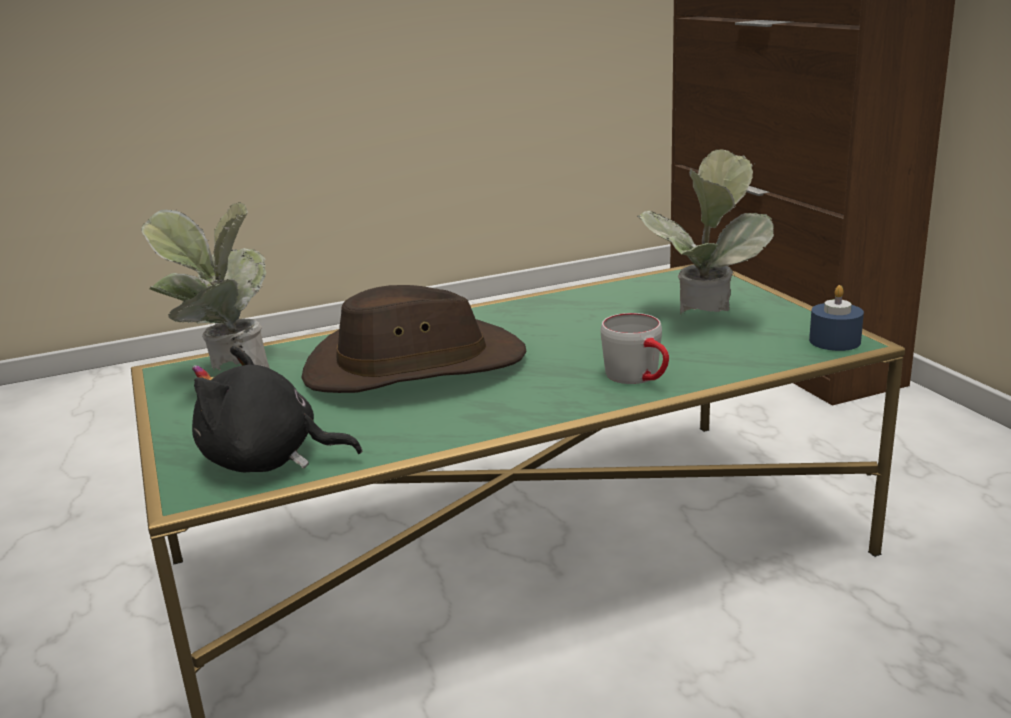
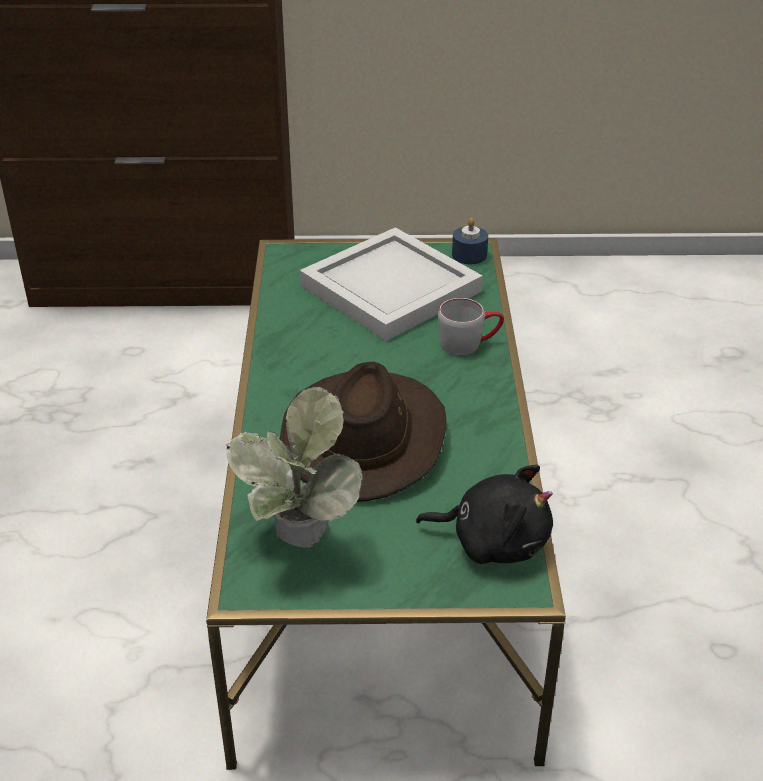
camera: 70 degrees left, 15 degrees up
(268, 460) = (493, 541): black plush toy -> black plush toy turned 105 degrees counterclockwise
(703, 321) = (390, 287): potted plant -> white tray

